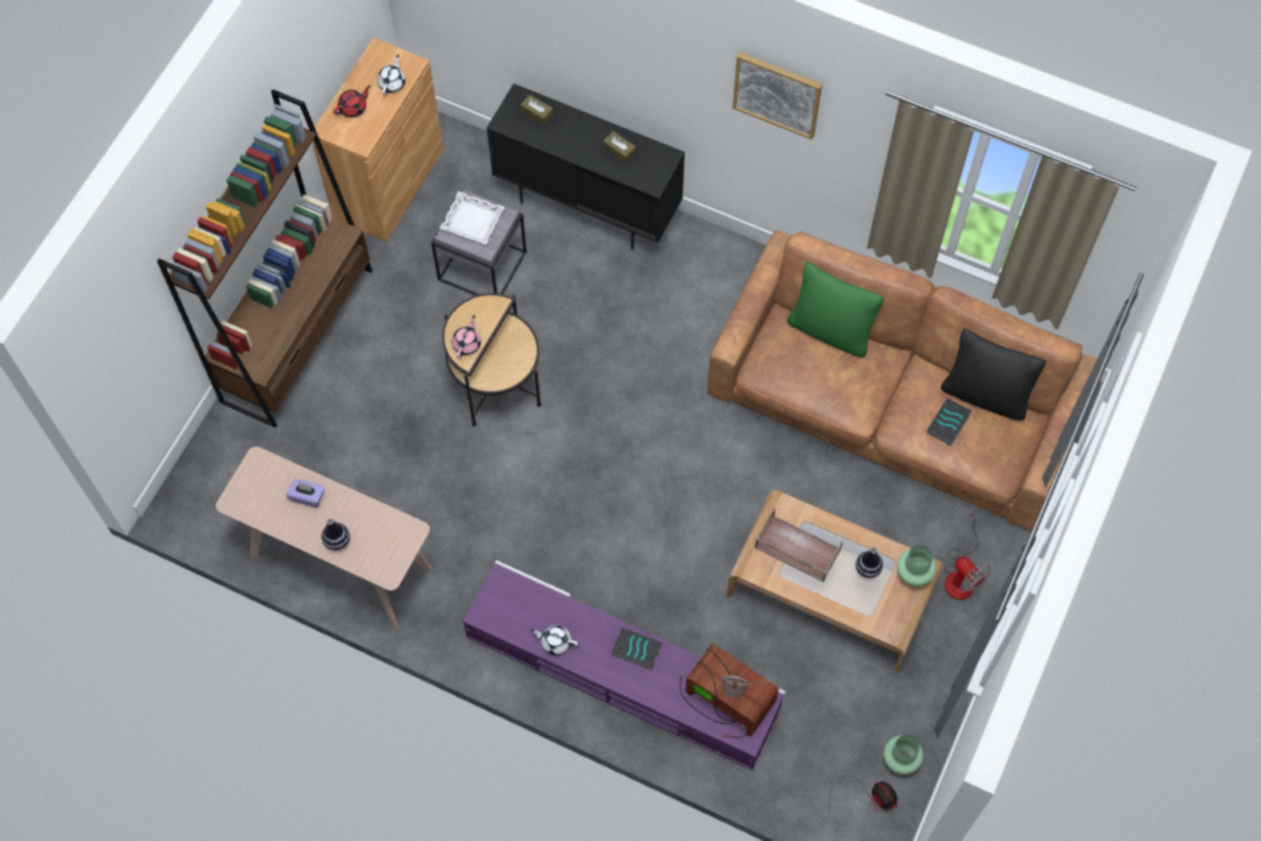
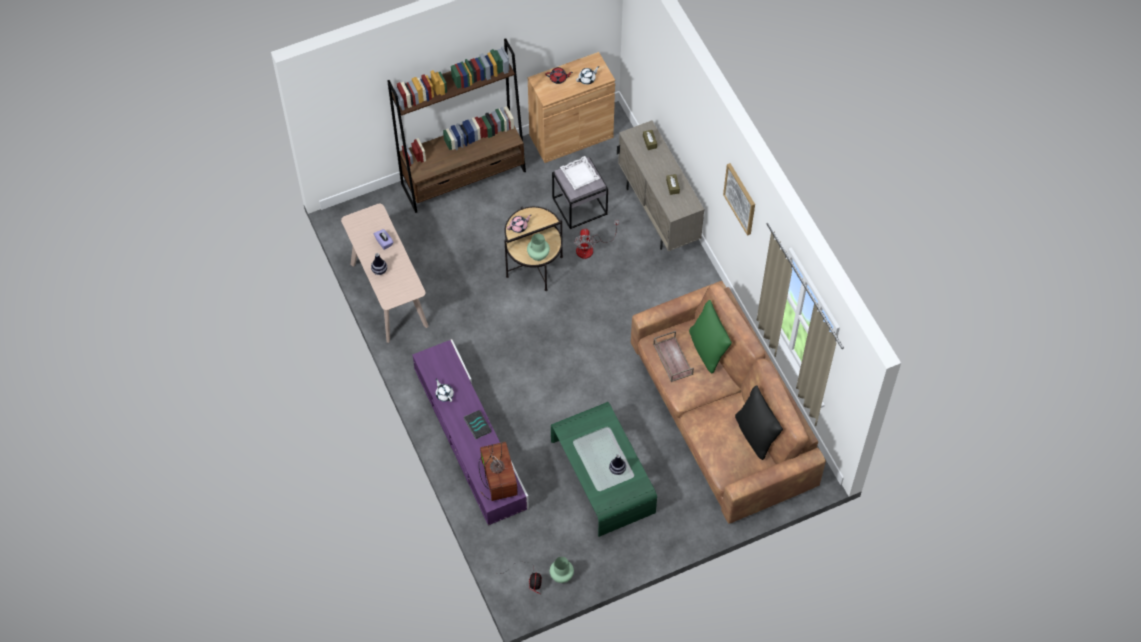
camera: 40 degrees right, 5 degrees down
(588, 206) = (658, 214): black cabinet -> beige cabinet
(796, 549) = (592, 435): brown tray -> brown tray (672, 359)
(830, 591) = (602, 476): brown coffee table -> green coffee table
(914, 573) = (637, 488): green vase -> green vase (538, 255)
(948, 424) = (721, 434): book -> none
(961, 575) = (674, 517): fan -> fan (590, 247)

